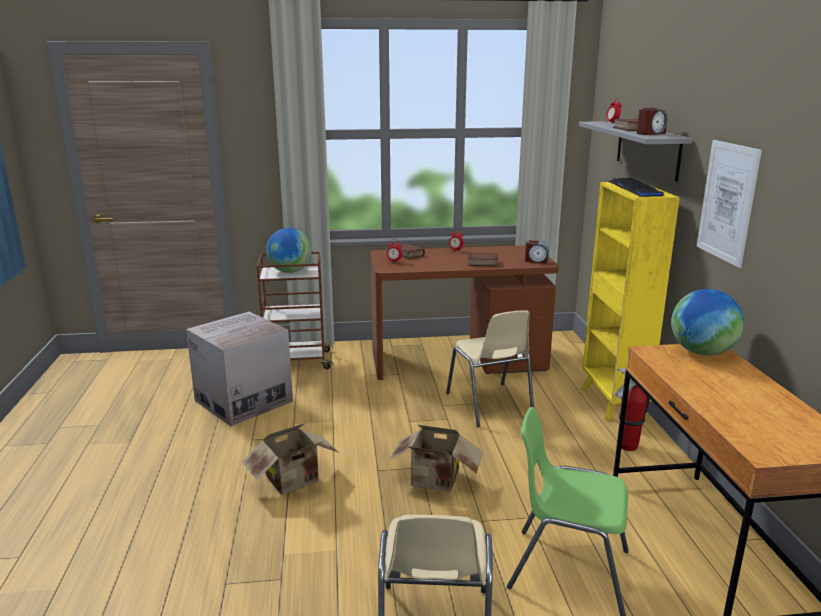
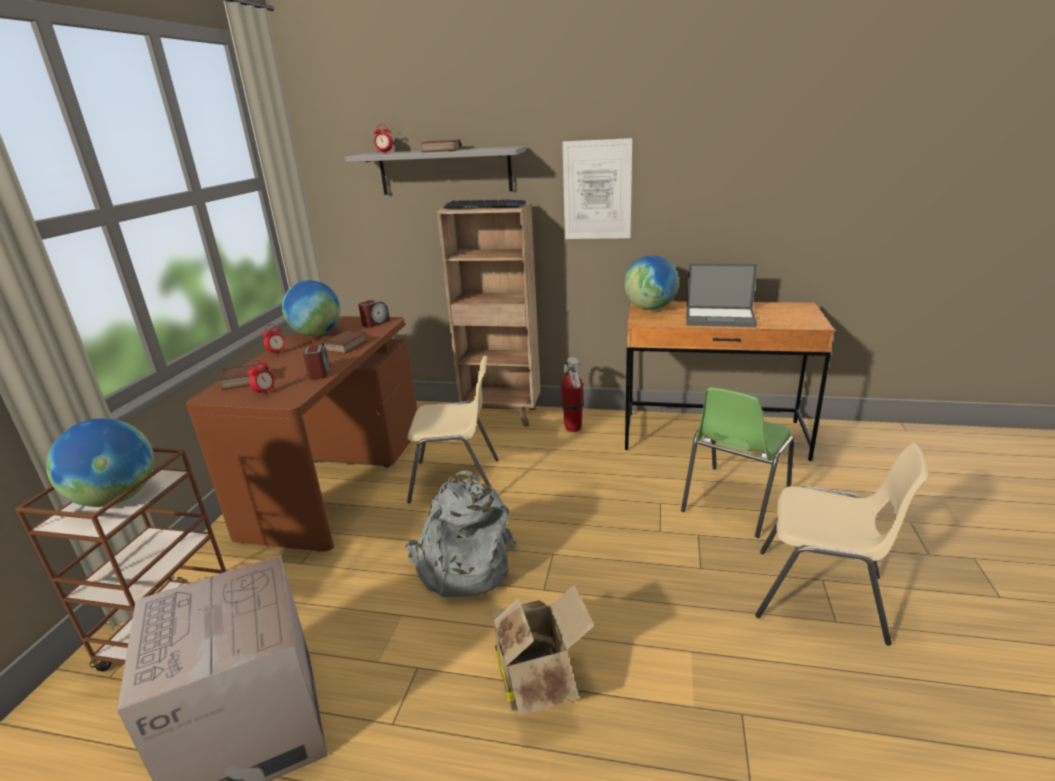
camera: 70 degrees left, 5 degrees up
(387, 431) = (462, 566): none -> grey backpack
(436, 482) = (585, 548): cardboard box -> none
(497, 251) = (317, 334): none -> globe
(612, 403) = (502, 416): yellow bookcase -> brown bookcase
(650, 133) = (484, 148): alarm clock -> alarm clock (319, 373)
(716, 391) = (720, 317): none -> laptop

